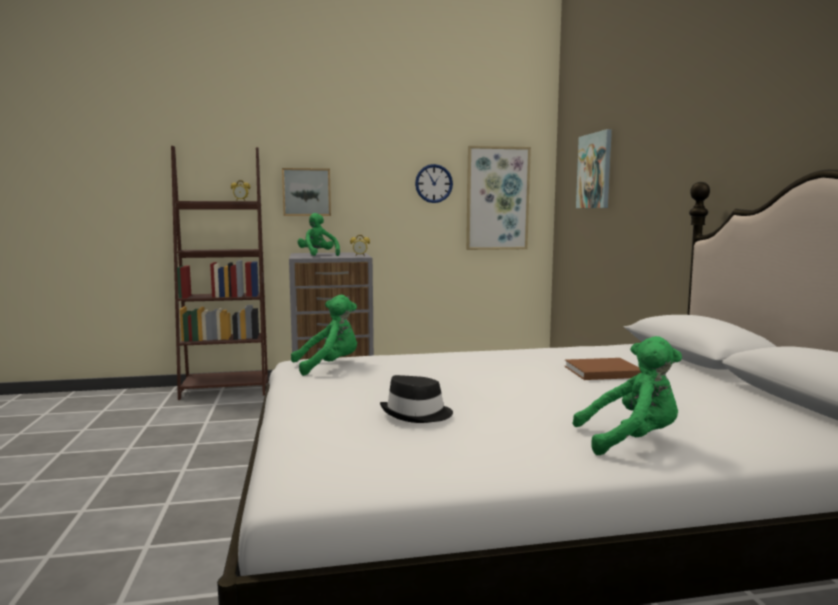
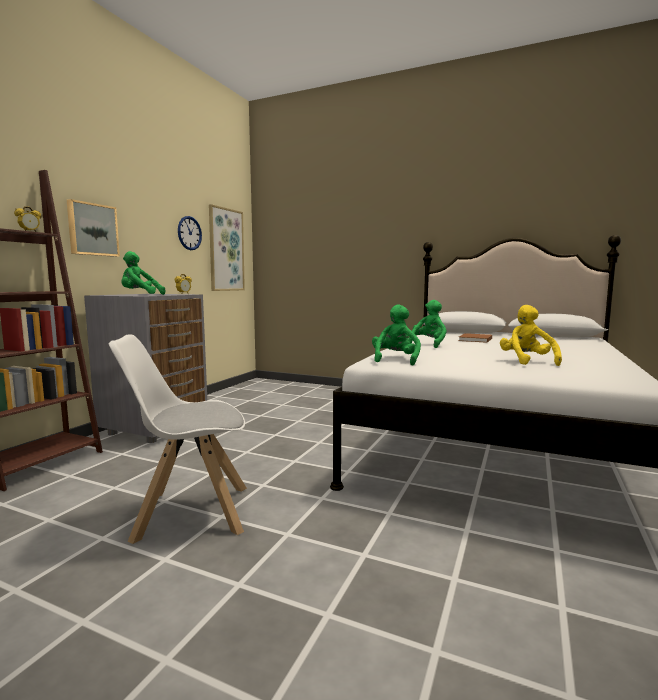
camera: 55 degrees left, 0 degrees up
(181, 458) = (189, 513): none -> chair
(417, 414) = (527, 361): black hat -> yellow plush toy
(595, 171) = (308, 233): picture -> none
(631, 440) = (585, 351): green plush toy -> green plush toy (428, 344)

